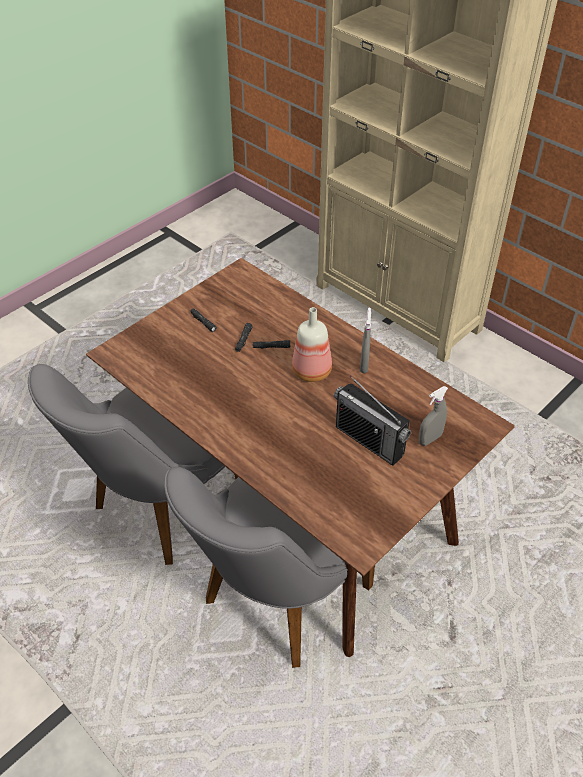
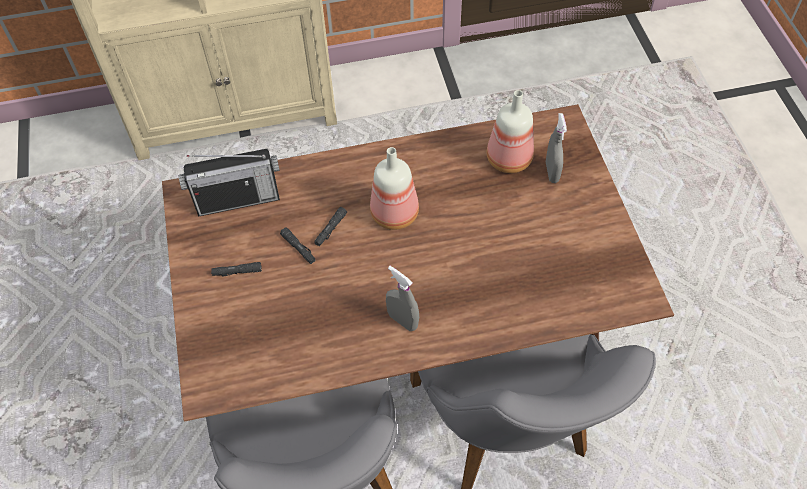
camera: 55 degrees left, 10 degrees up
(364, 365) = (420, 166): grey spray bottle -> grey spray bottle (402, 320)
(369, 441) = (521, 219): radio -> radio (238, 200)
(417, 408) = (507, 159): none -> bottle

